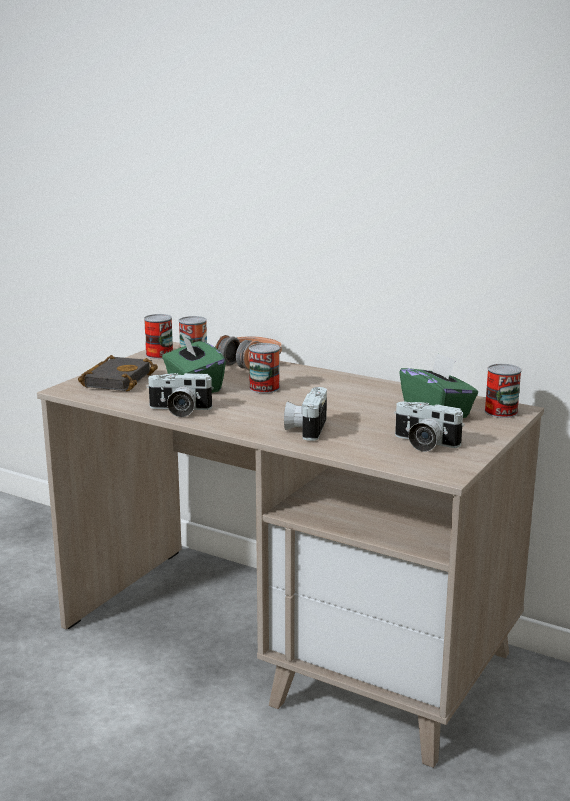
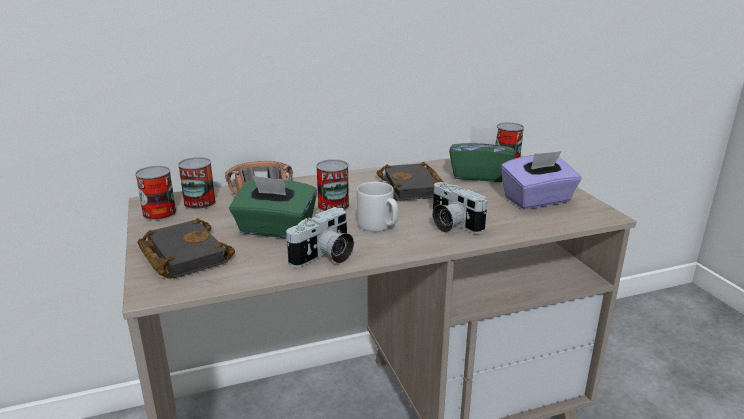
camera: 50 degrees left, 5 degrees up
(257, 409) = (378, 225): none -> grey mug
(353, 399) = (414, 188): none -> black book
(424, 444) = (537, 200): camera -> purple tissue box

